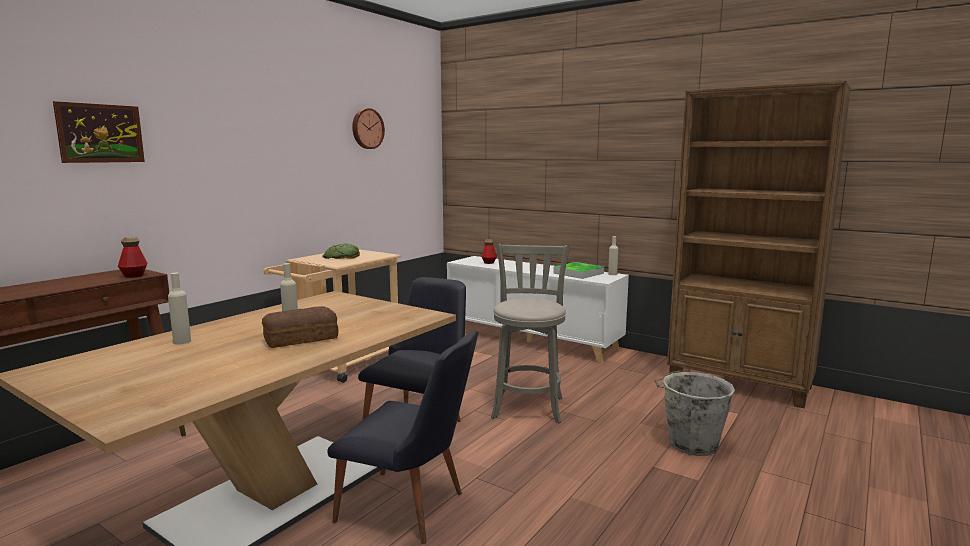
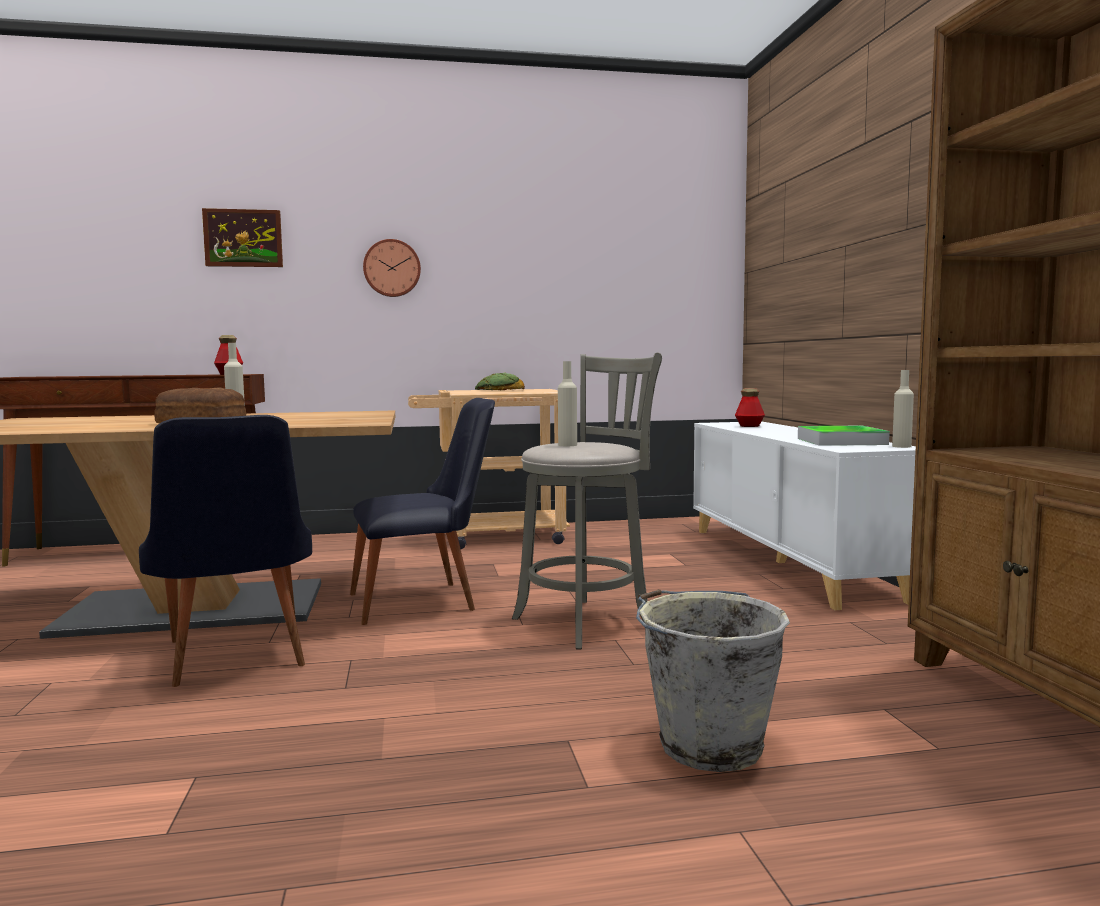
camera: 45 degrees right, 5 degrees down
(182, 341) = (145, 417): beige bottle -> beige bottle (567, 445)
(367, 128) = (591, 228): wall clock -> wall clock (392, 268)

